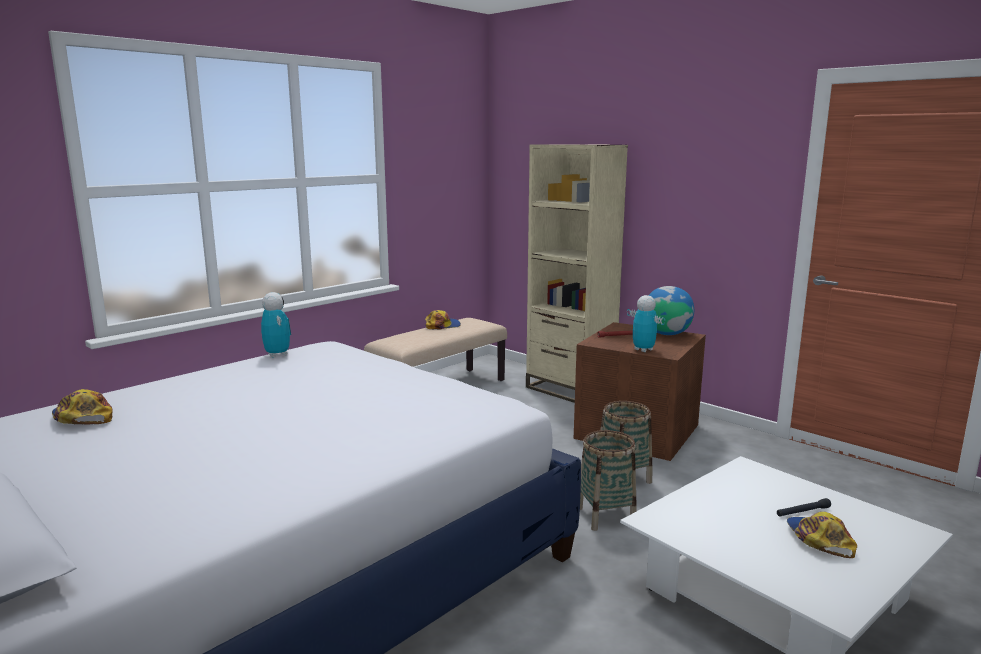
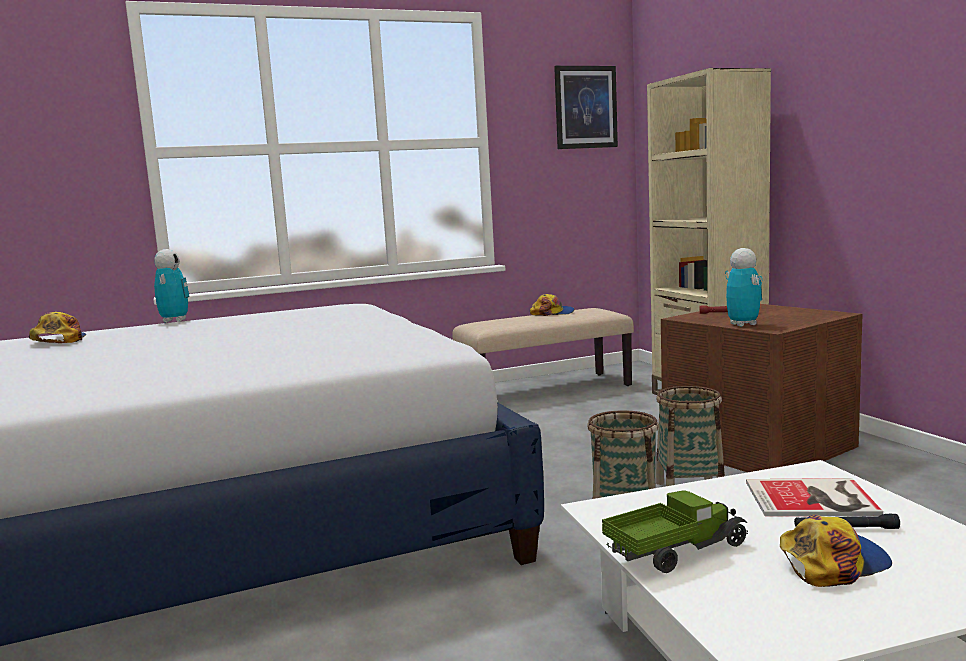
camera: 25 degrees right, 5 degrees down
(277, 354) = (293, 309): toy robot -> toy robot (174, 321)
(456, 148) = (585, 107): none -> picture
(667, 334) = (802, 312): globe -> none
(729, 548) = (675, 552): none -> toy truck
(766, 490) = (814, 499): none -> book
(818, 539) = (833, 562): cap -> cap turned 45 degrees clockwise

